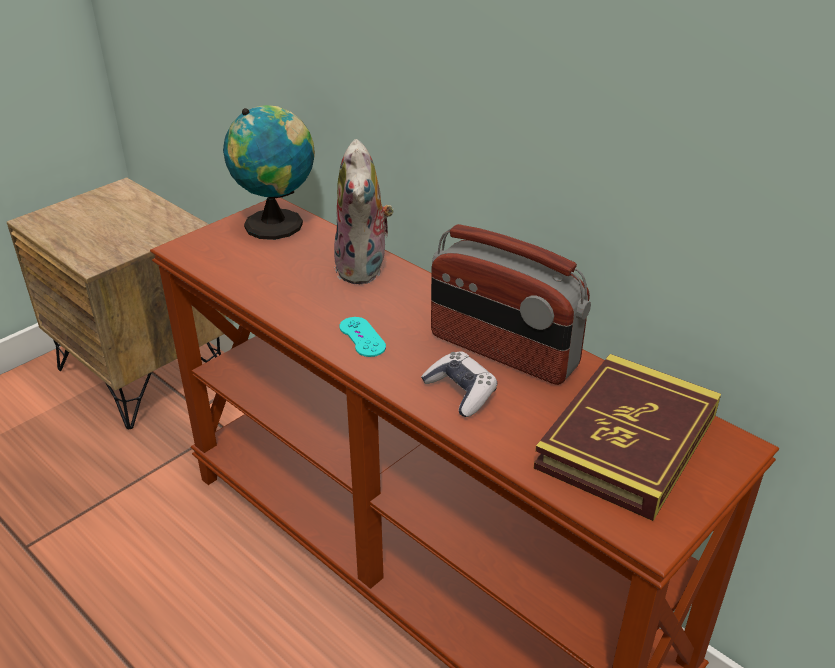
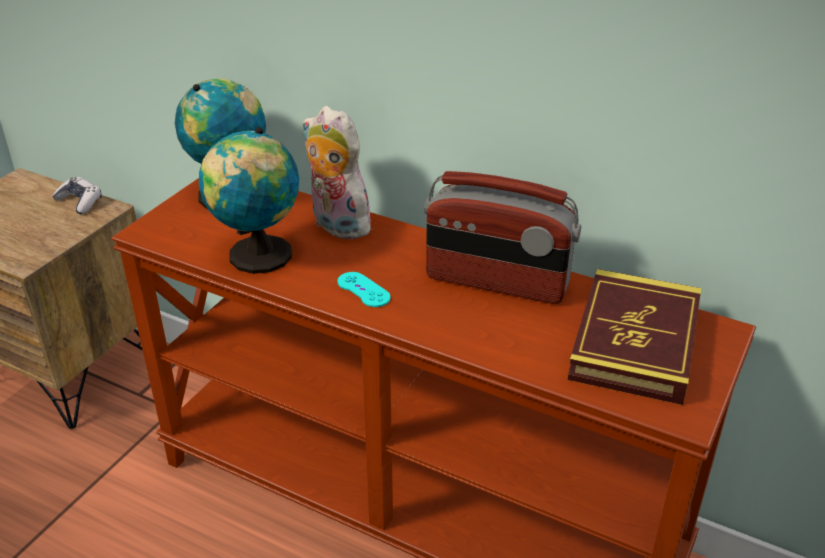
camera: 15 degrees left, 0 degrees up
(274, 289) = (257, 257): none -> globe
(365, 269) = (336, 226): plush toy -> plush toy turned 150 degrees clockwise
(460, 392) = (475, 325): game controller -> game controller (80, 202)

